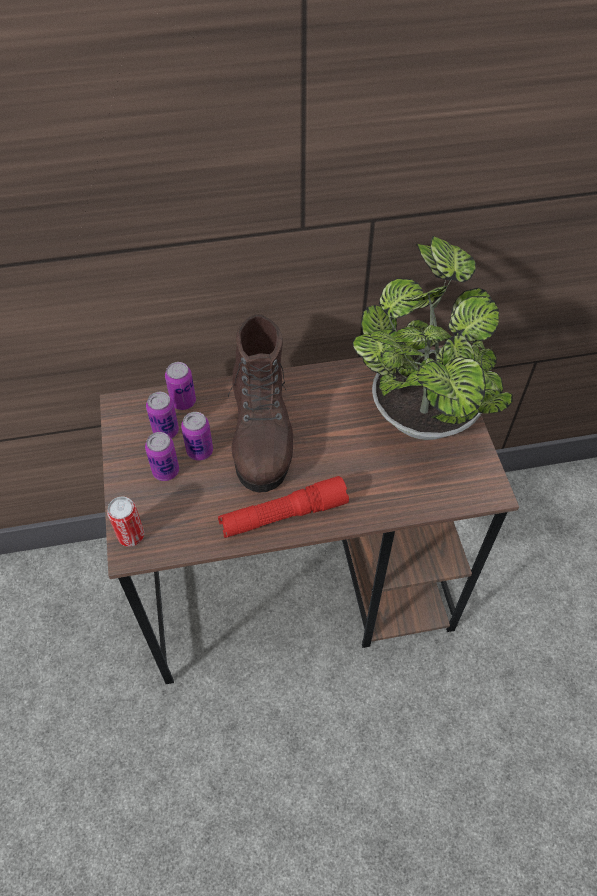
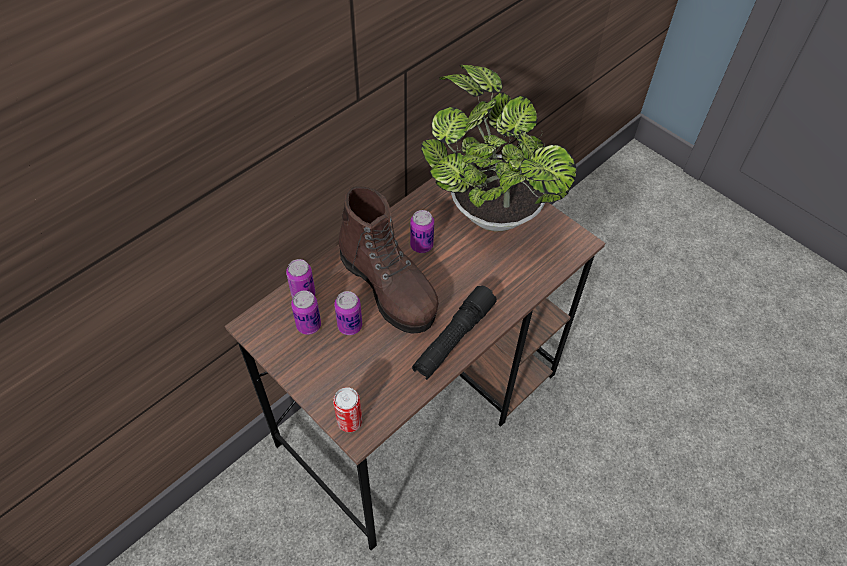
camera: 35 degrees left, 0 degrees up
(166, 471) = (335, 356): can -> can (421, 245)
(283, 515) = (453, 338): red flashlight -> black flashlight

